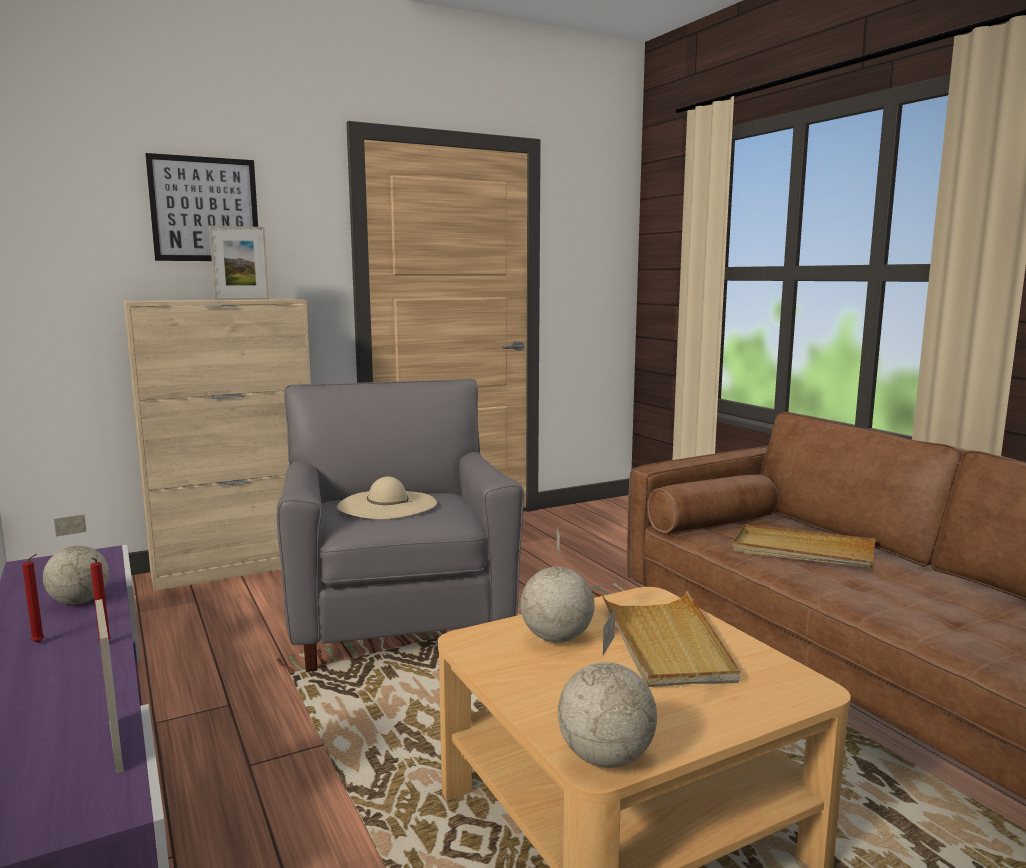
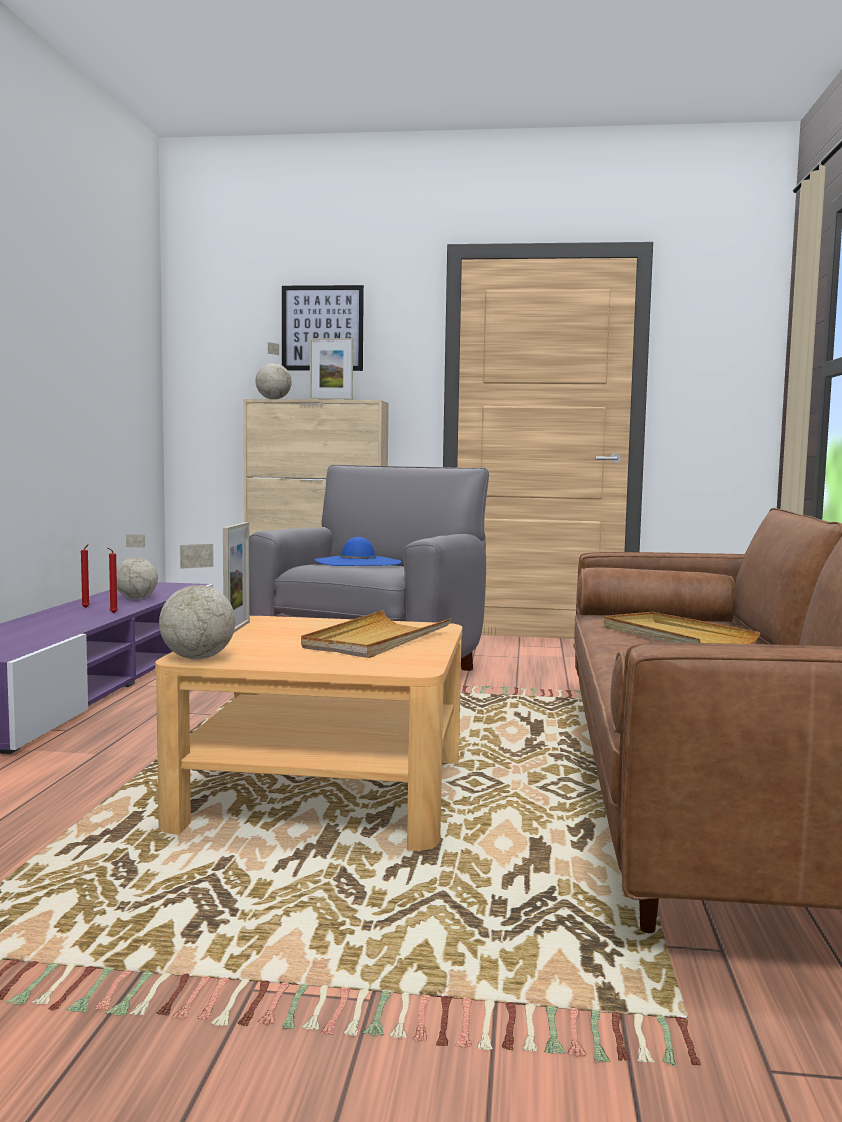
camera: 35 degrees right, 5 degrees down
(116, 745) = (42, 641): picture frame -> picture frame (237, 628)
(387, 505) = (357, 562): beige hat -> blue hat
(556, 639) = (310, 627): globe -> globe (273, 399)

